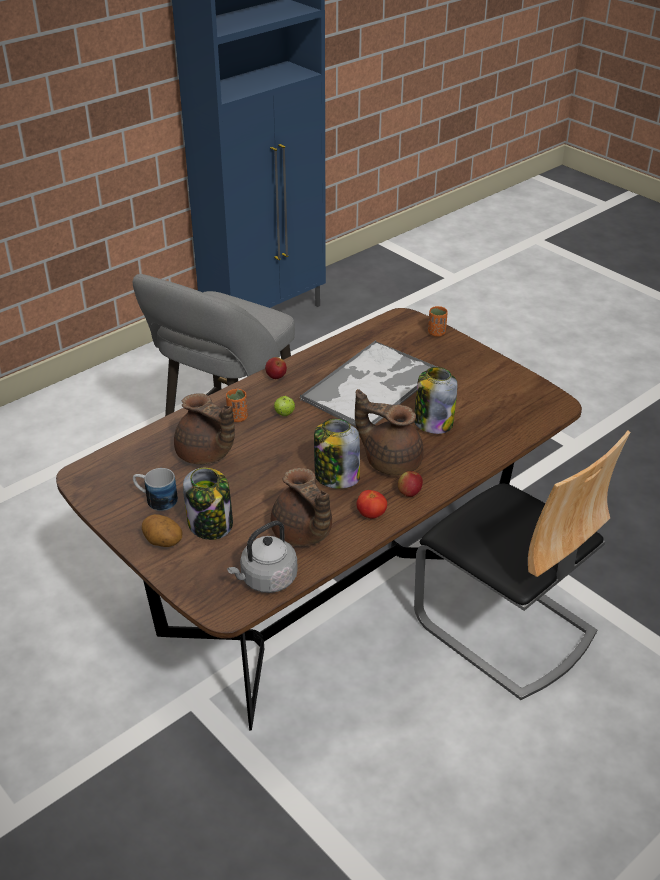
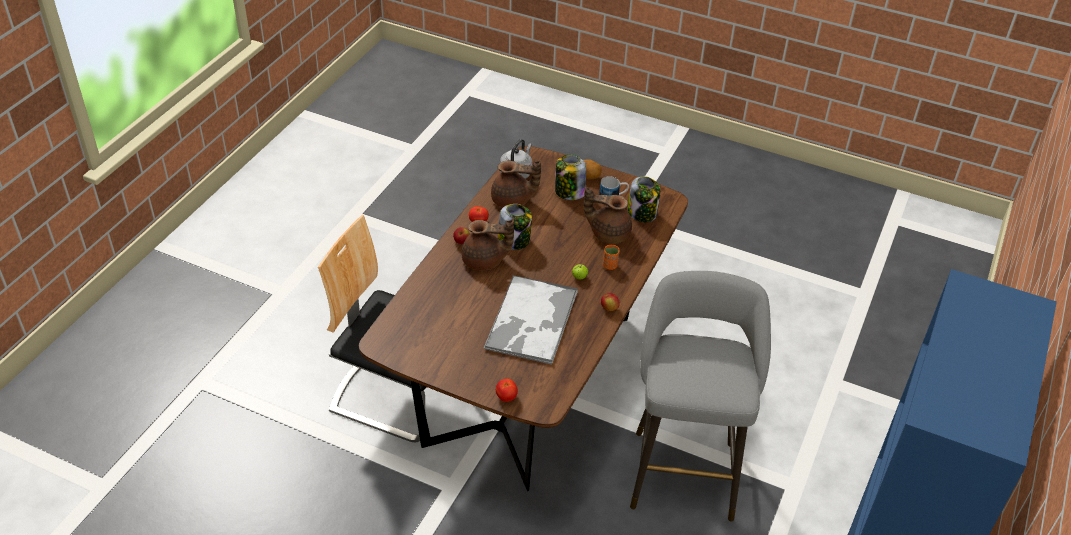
camera: 155 degrees right, 5 degrees up
(303, 534) = (512, 201): brown teapot -> brown teapot turned 150 degrees clockwise
(433, 422) = (469, 300): jar -> jar (642, 213)
(436, 333) = (506, 397): orange cup -> tomato

